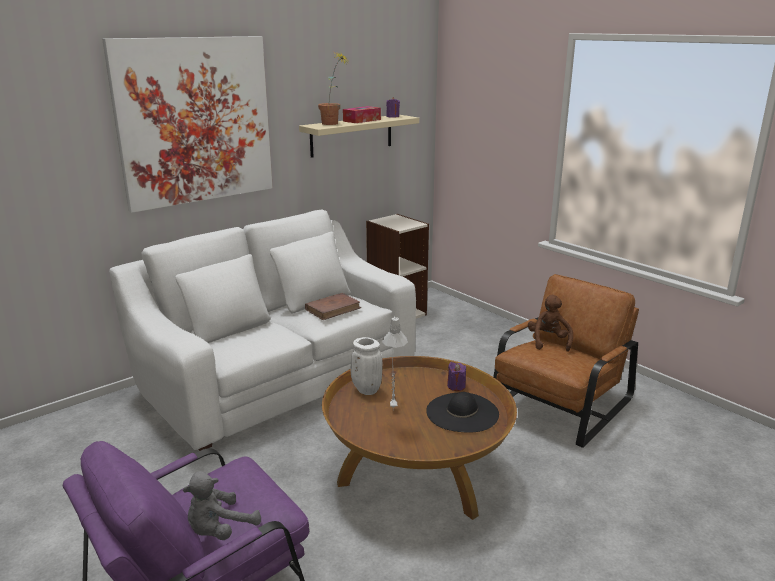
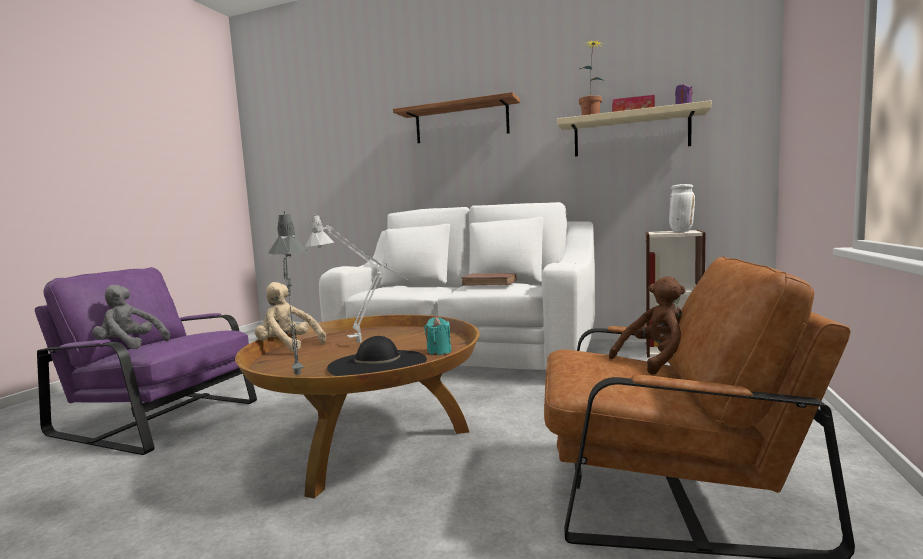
camera: 60 degrees right, 15 degrees down
(195, 121) = (461, 122): picture -> shelf
(355, 439) = (288, 346): none -> beige plush toy
(365, 390) = (384, 332): white vase -> white vase (680, 231)
(450, 445) = (297, 374): none -> grey table lamp
(456, 386) = (439, 352): purple candle -> turquoise candle

